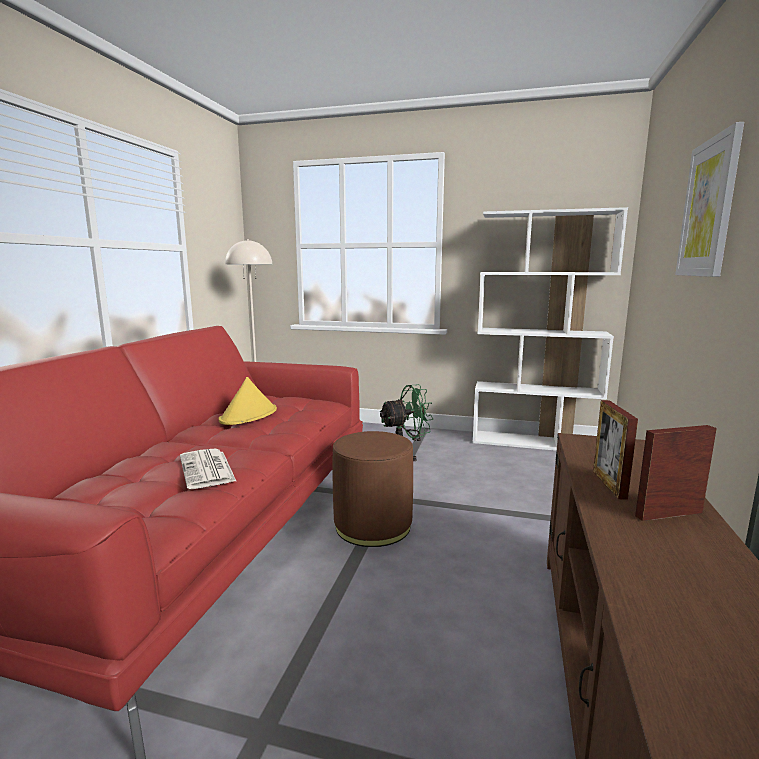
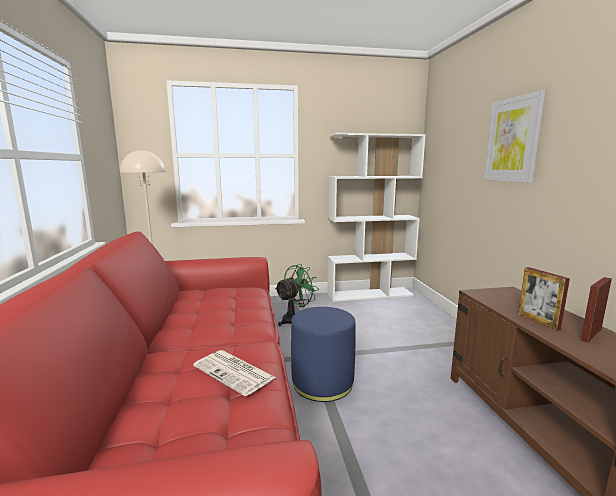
camera: 25 degrees left, 0 degrees up
(249, 415) = (203, 312): yellow hat -> none
(373, 526) = (322, 382): brown ottoman -> blue ottoman

